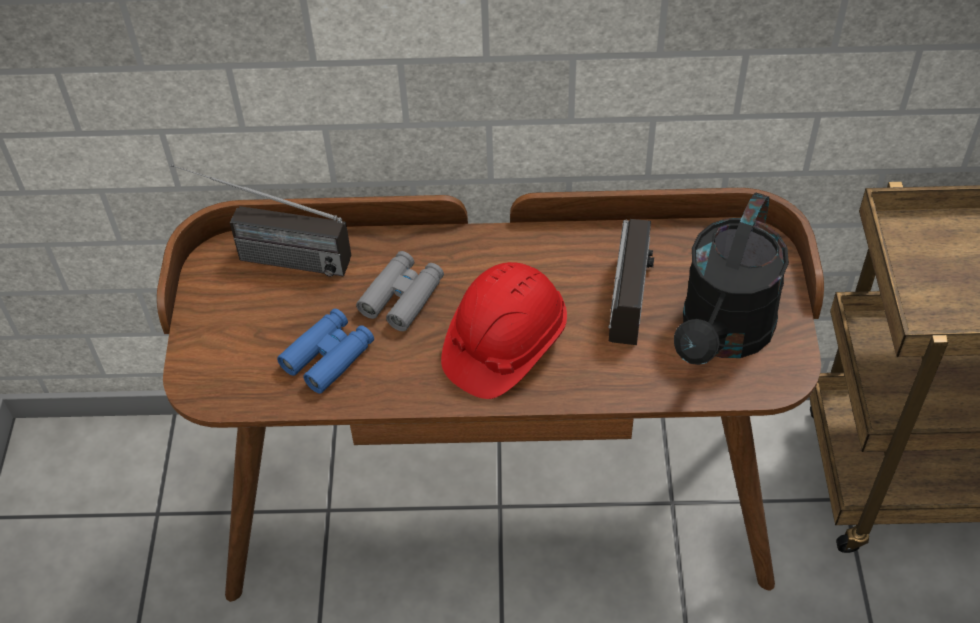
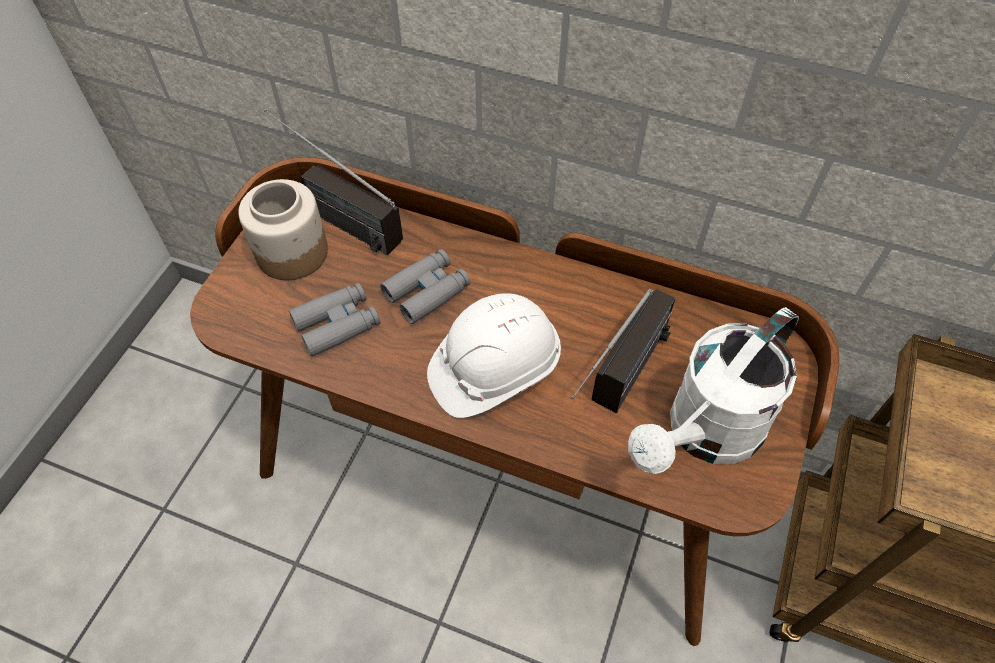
camera: 20 degrees right, 5 degrees up
(243, 306) = (292, 253): none -> jar
(328, 356) = (337, 324): blue binoculars -> grey binoculars
(504, 345) = (493, 369): red hard hat -> white hard hat
(722, 335) = (705, 434): black watering can -> white watering can

